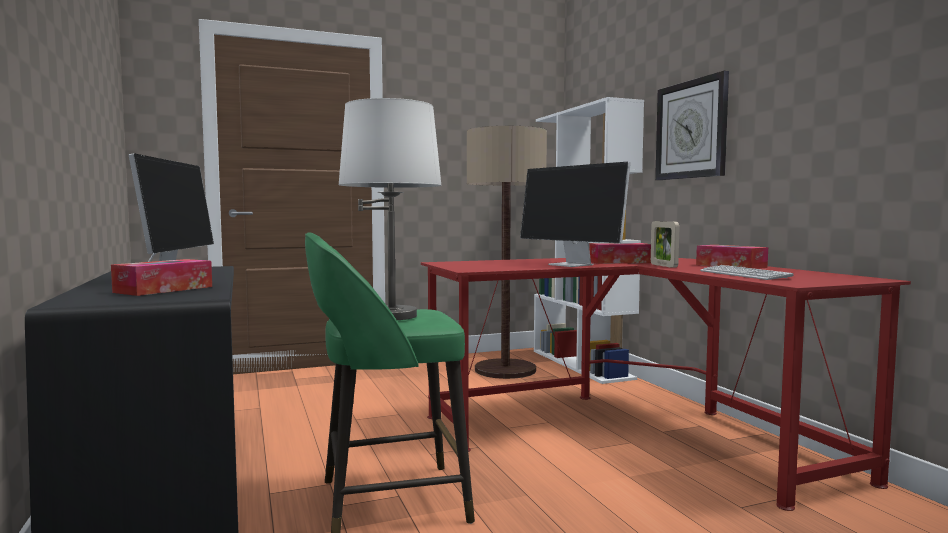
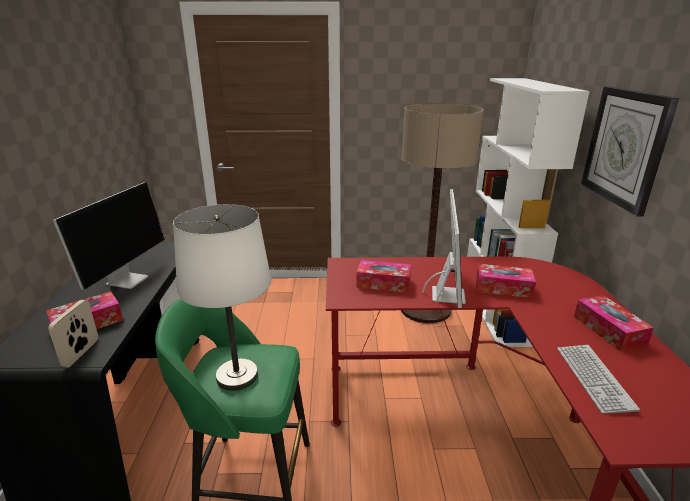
camera: 20 degrees right, 20 degrees up
(501, 265) = (383, 283): none -> tissue box
(572, 265) = (447, 294): monitor -> monitor turned 150 degrees counterclockwise
(663, 266) = (536, 314): picture frame -> picture frame (81, 353)

